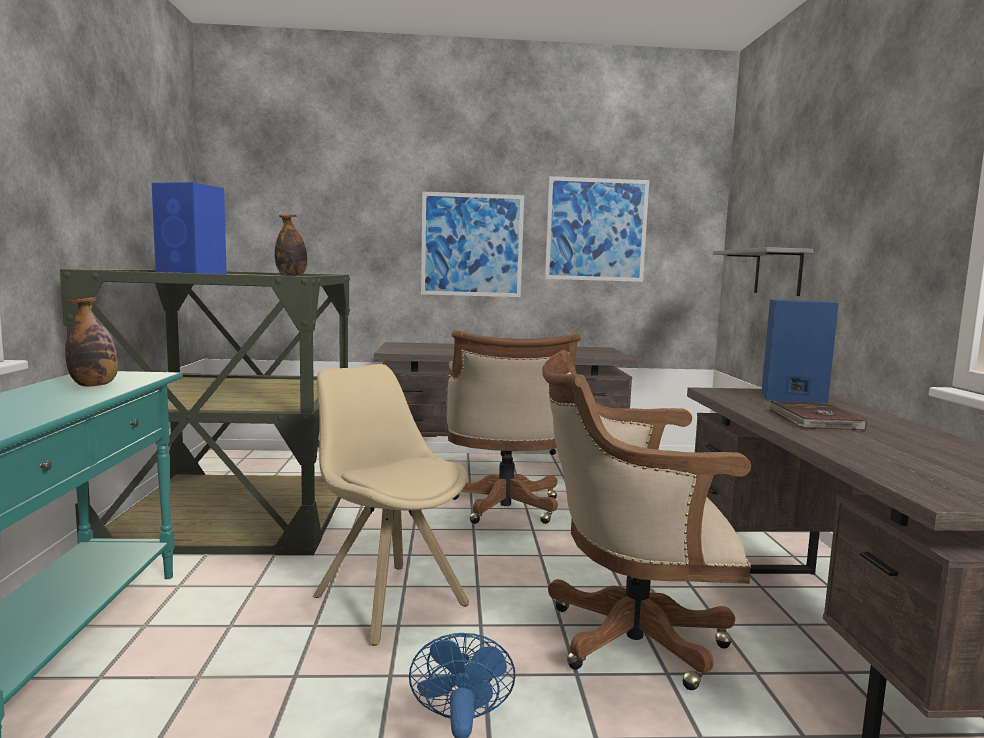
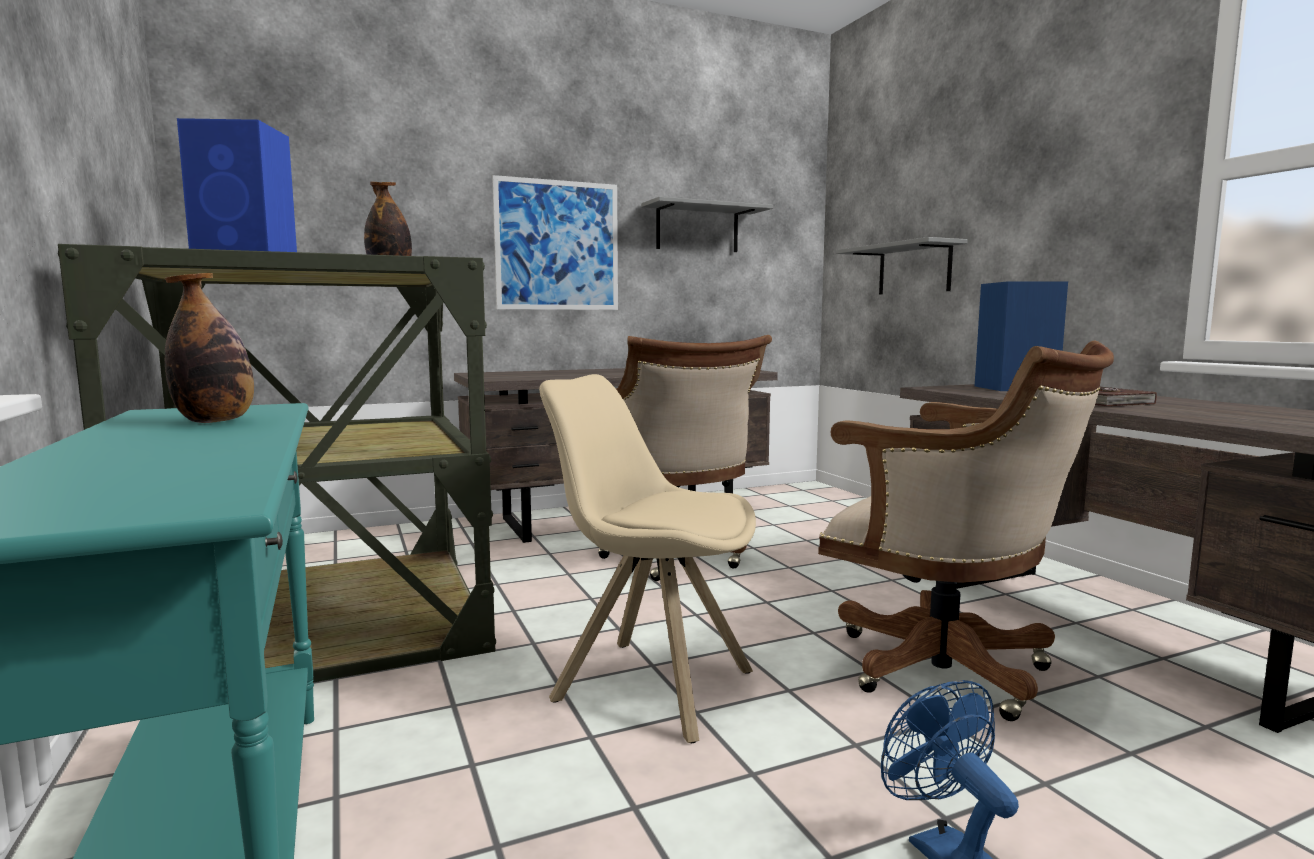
camera: 20 degrees left, 0 degrees up
(596, 230) = (697, 228): picture -> grey shelf
(626, 639) = (950, 671): office chair -> office chair turned 120 degrees counterclockwise

